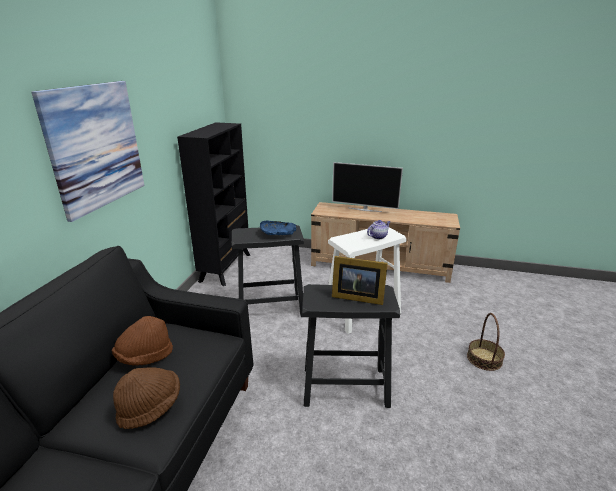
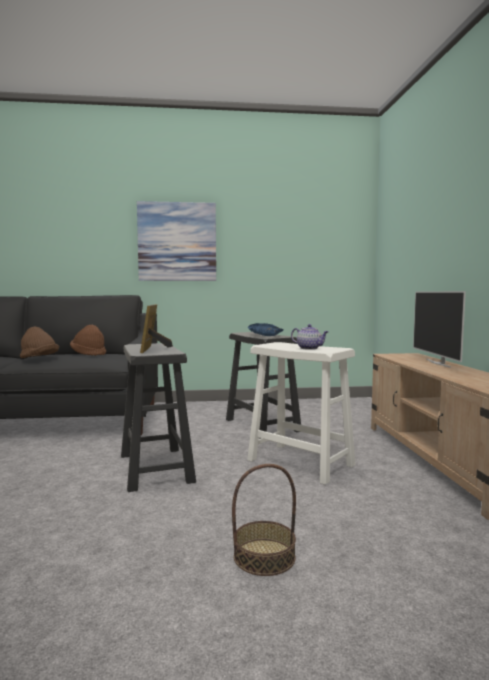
camera: 70 degrees right, 20 degrees down
(226, 267) = (311, 402): black bookcase -> none

